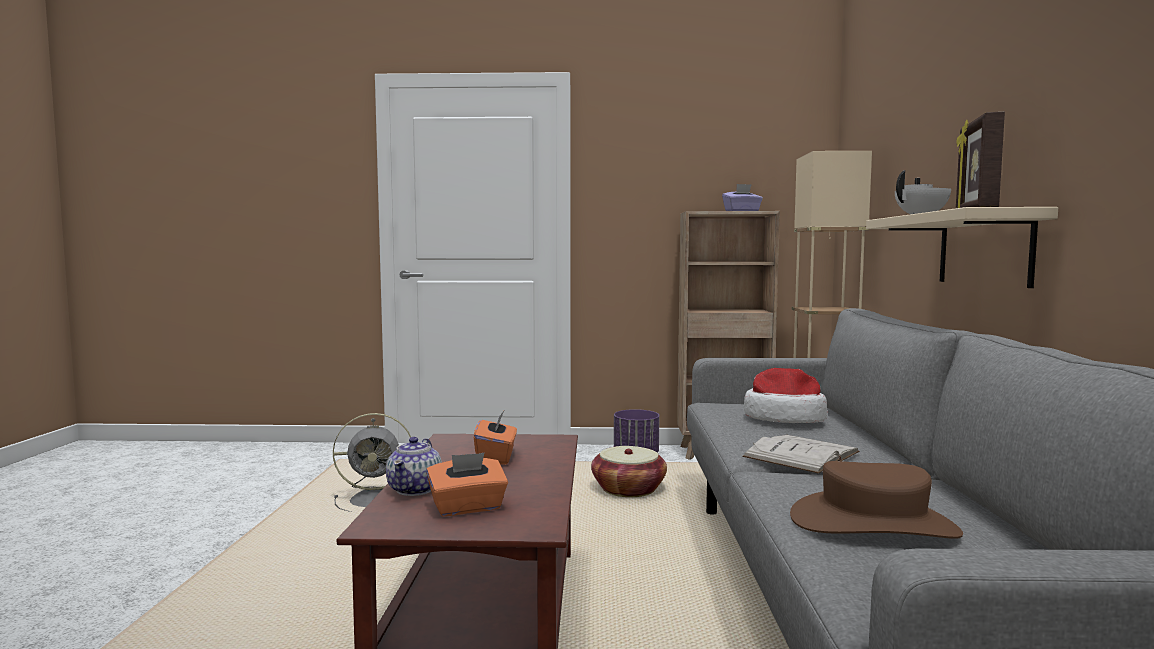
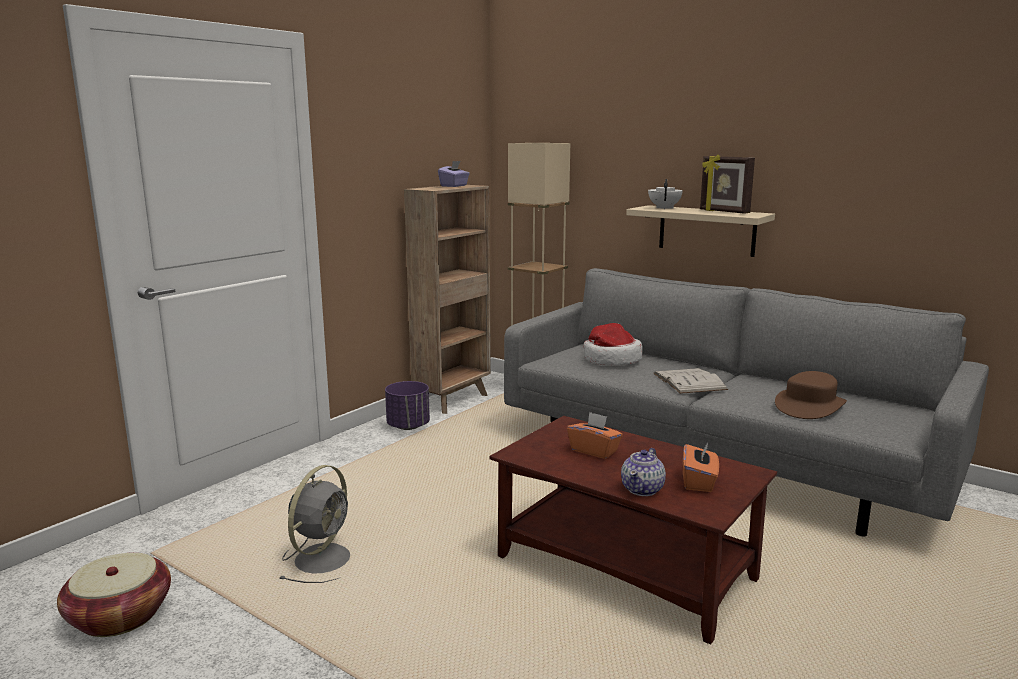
camera: 55 degrees left, 10 degrees up
(415, 489) = (643, 489): teapot -> teapot turned 75 degrees clockwise
(628, 489) = (472, 453): basket -> basket (120, 616)

